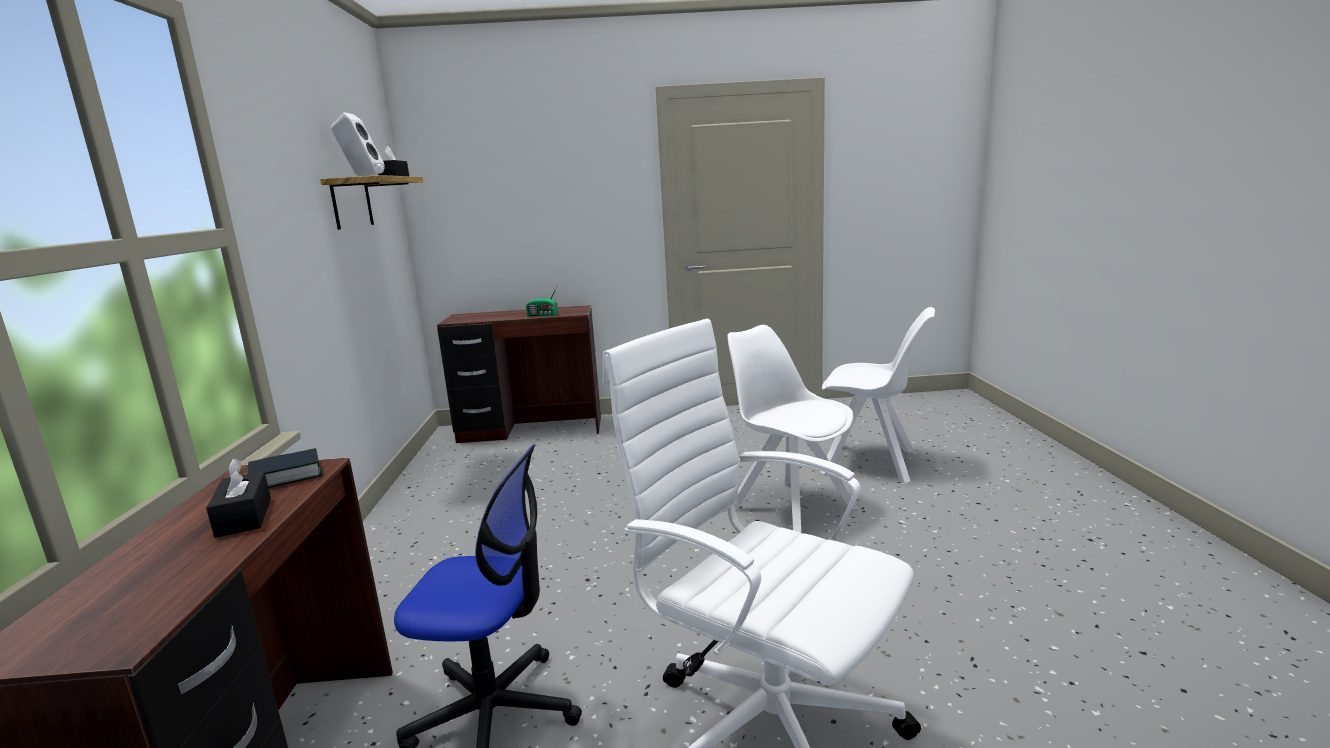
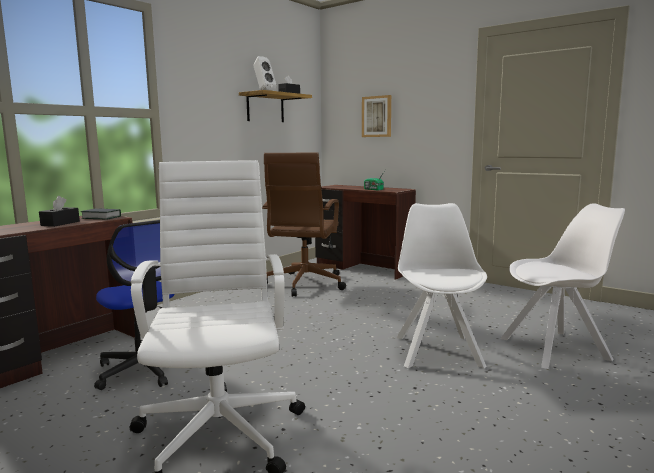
camera: 40 degrees right, 5 degrees down
(492, 479) = (304, 284): none -> brown office chair
(512, 206) = (377, 116): none -> picture
(871, 462) = (556, 349): white chair -> white chair turned 75 degrees counterclockwise

